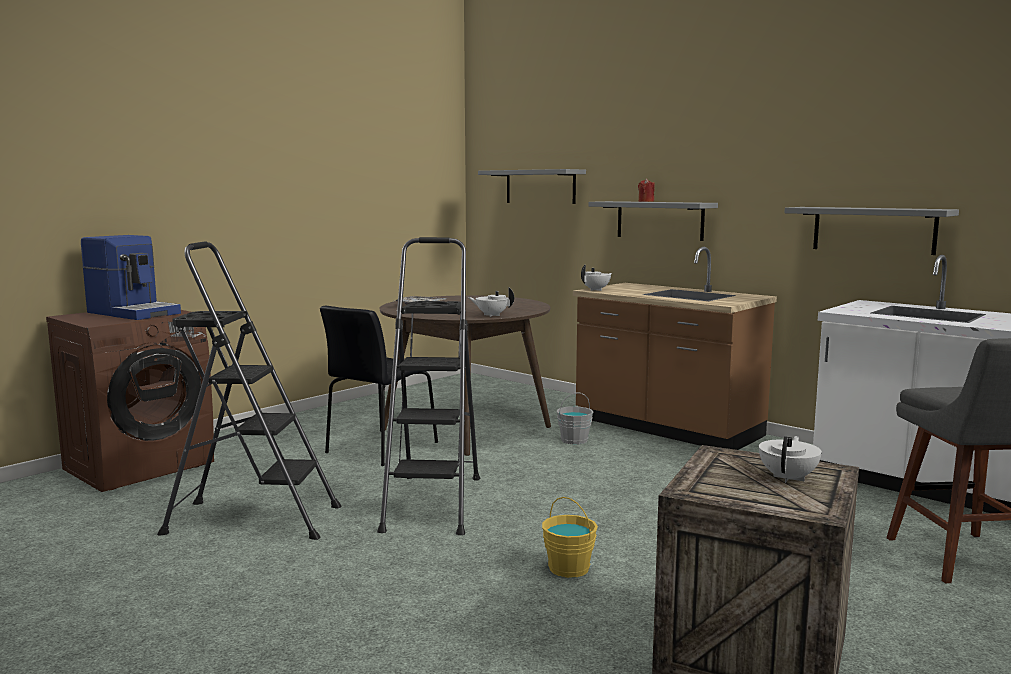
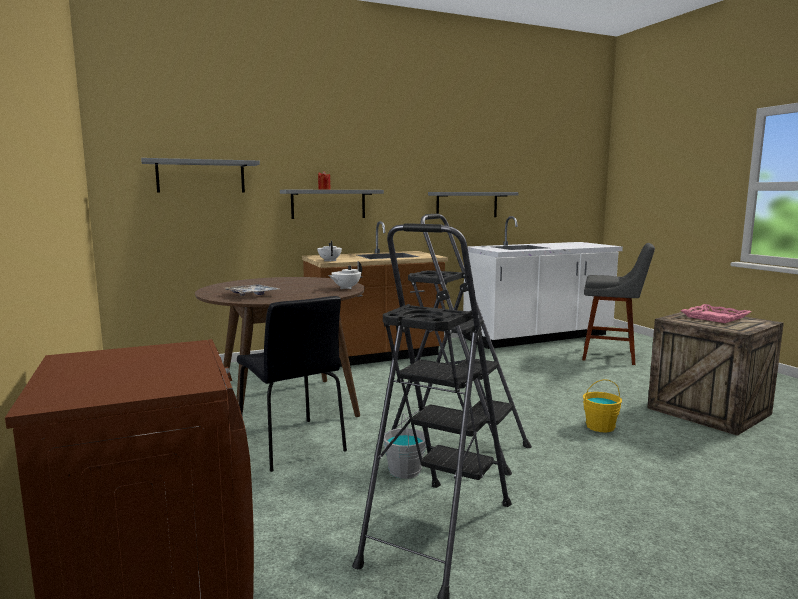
camera: 65 degrees left, 0 degrees up
(134, 313) = (124, 364): coffee machine -> none
(574, 440) = (366, 381): grey bucket -> grey bucket (405, 471)
(788, 478) = (714, 317): white teapot -> pink tray

